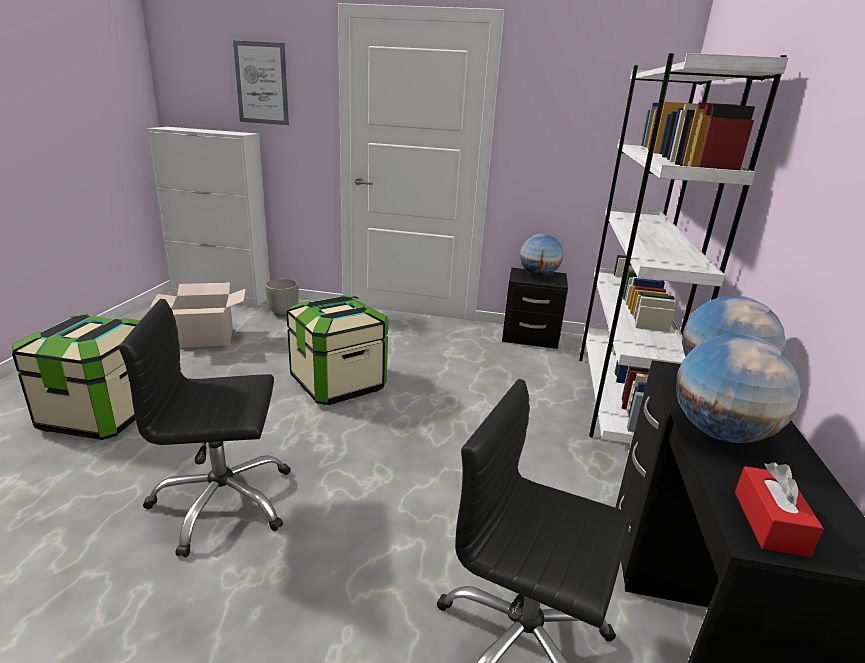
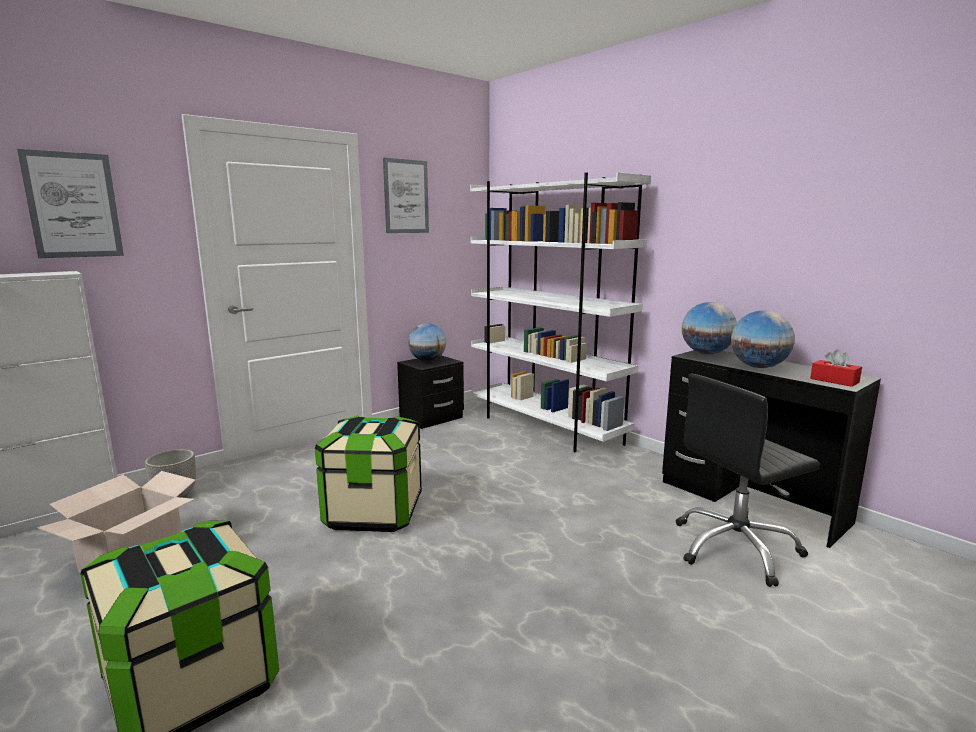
camera: 50 degrees left, 10 degrees down
(222, 502) = (485, 628): black office chair -> none
(556, 83) = (406, 196): none -> picture

